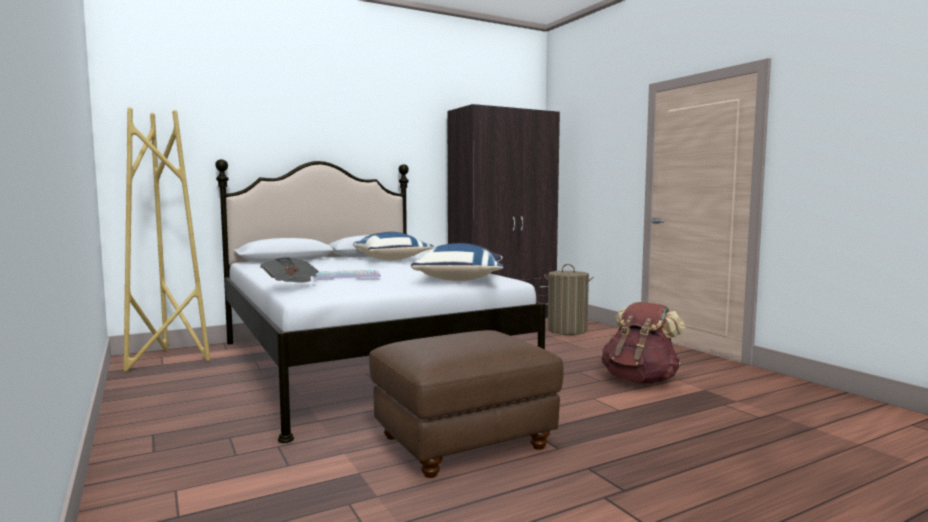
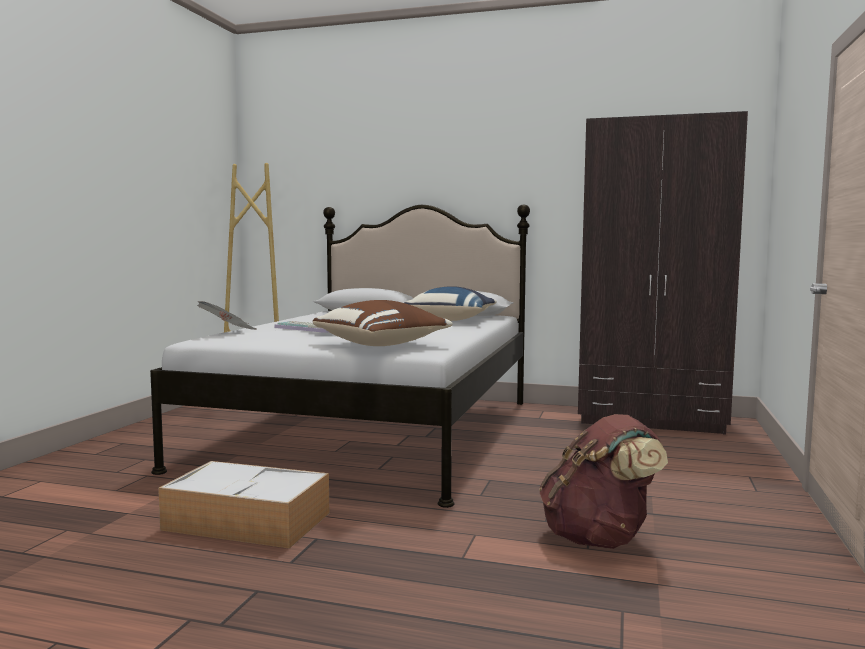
camera: 45 degrees right, 0 degrees up
(460, 279) = (382, 345): blue pillow -> brown pillow
(464, 440) = (249, 521): brown ottoman -> storage box
(567, 330) = (696, 454): laundry basket -> none

